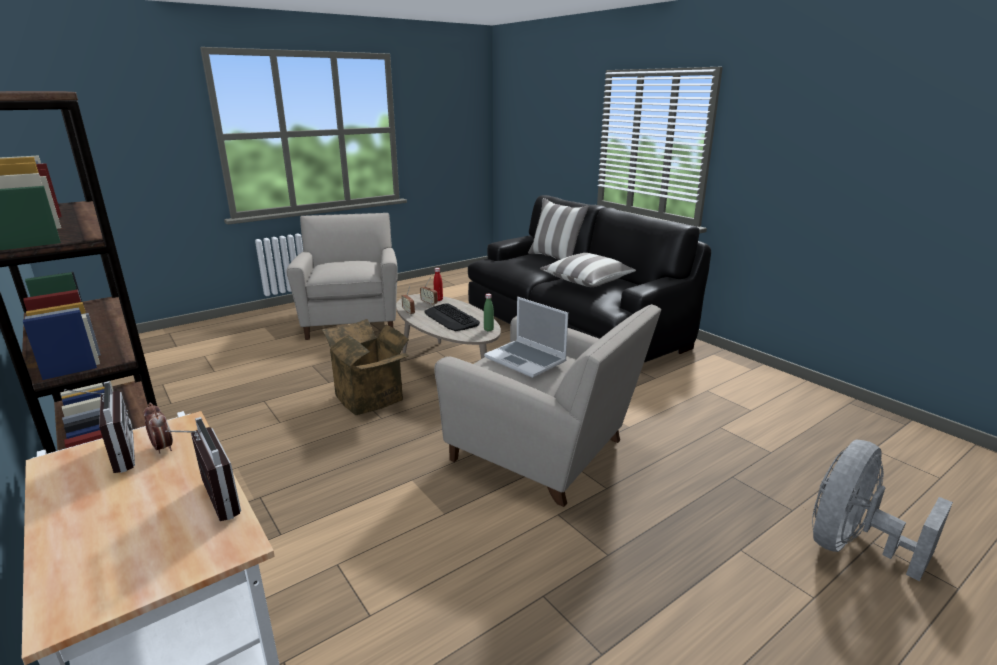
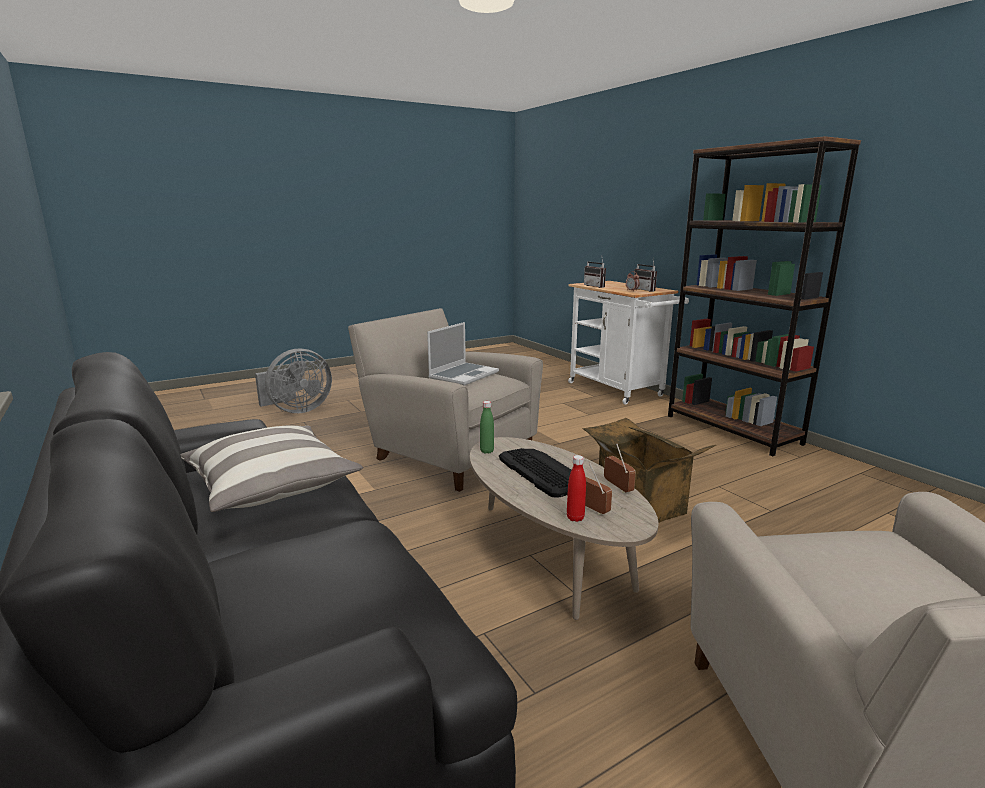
camera: 175 degrees left, 5 degrees down
(526, 360) = (463, 375): laptop -> laptop turned 75 degrees clockwise
(555, 258) = (225, 602): pillow -> none

